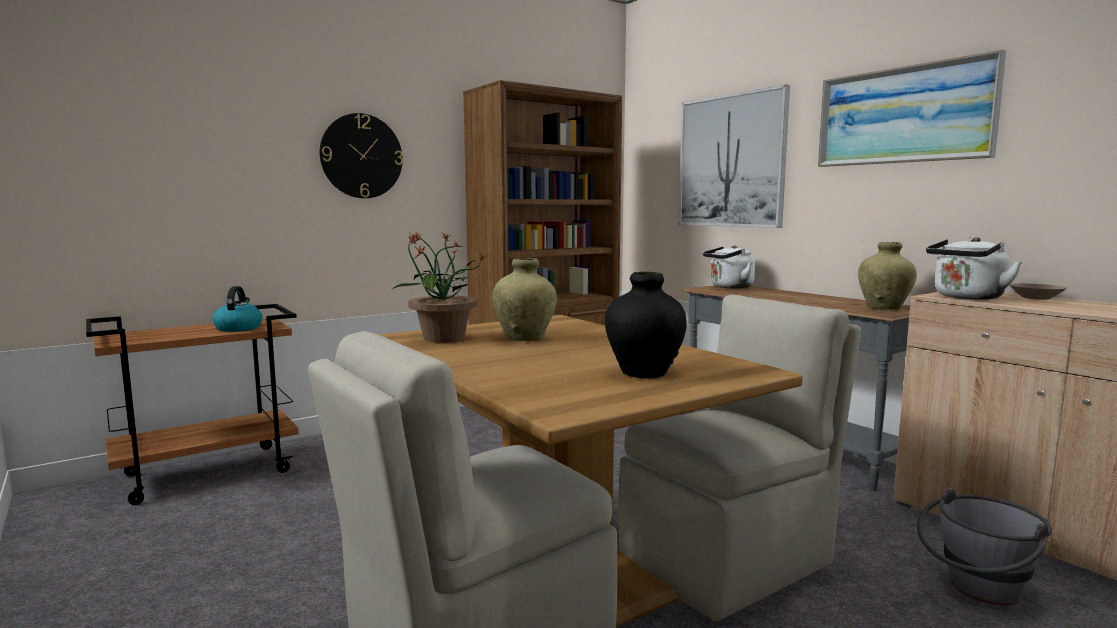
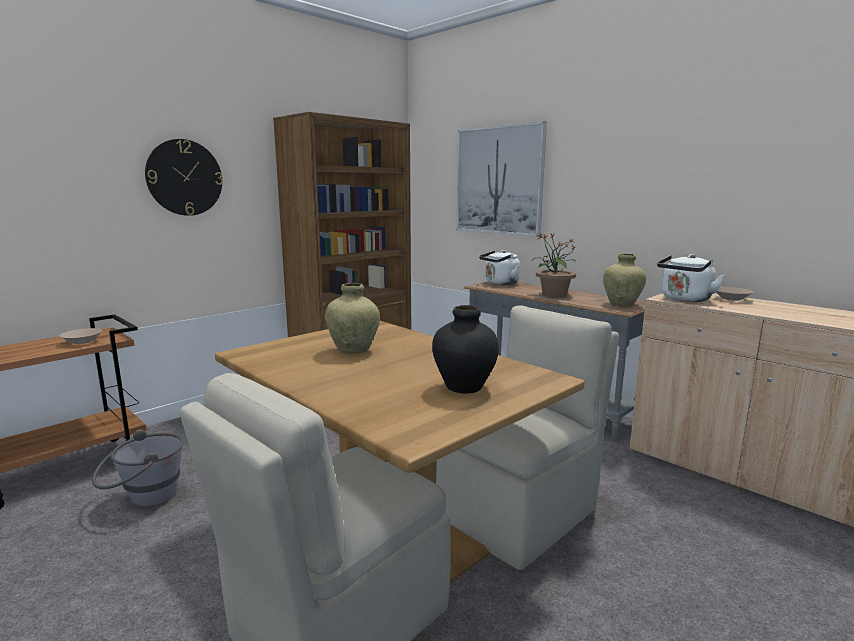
camera: 10 degrees left, 5 degrees up
(238, 328) = (82, 342): kettle -> beige bowl
(442, 338) = (282, 354): potted plant -> potted plant (553, 295)
(903, 115) = (635, 152): picture -> none
(977, 591) = (697, 521): grey bucket -> grey bucket (144, 498)

